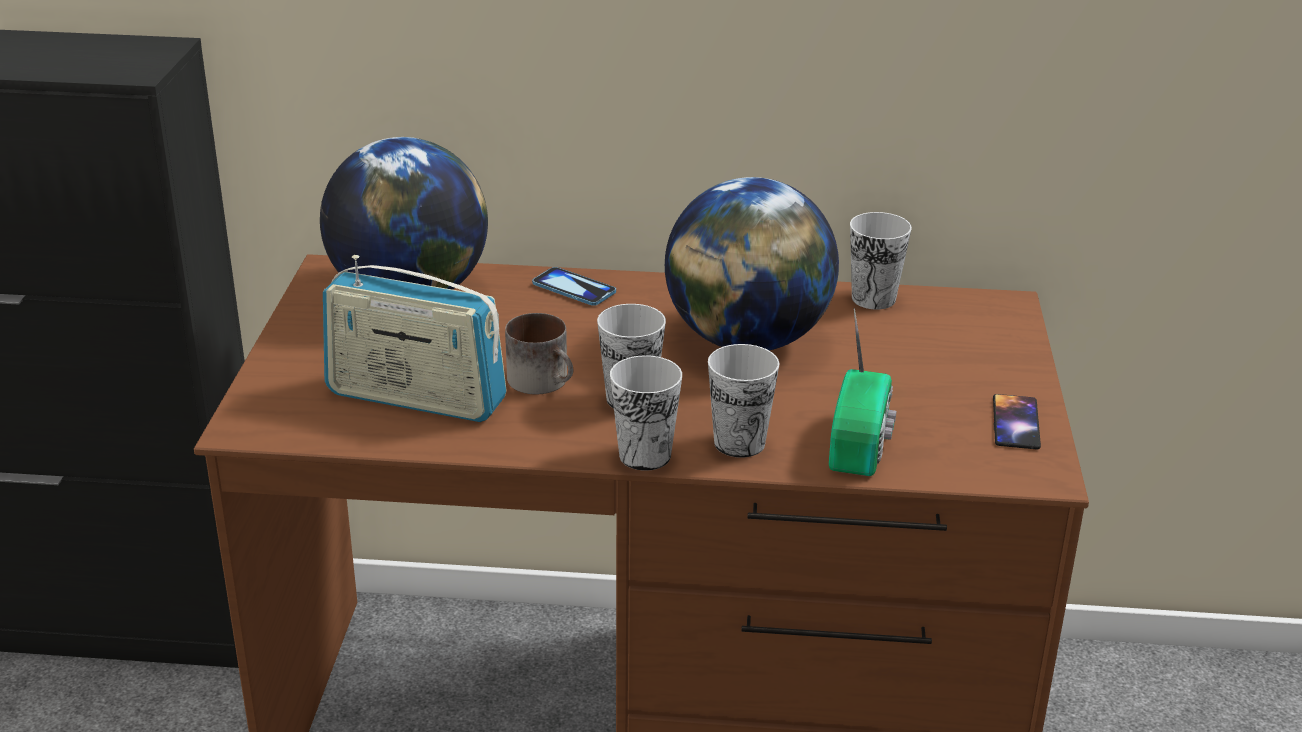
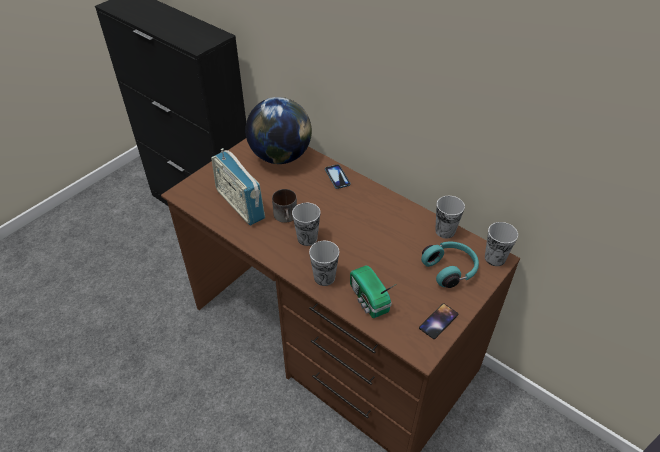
camera: 35 degrees right, 15 degrees up
(645, 455) = (287, 266): cup -> cup (495, 258)
(747, 341) = (375, 230): globe -> none
(862, 442) = (368, 300): radio -> radio turned 105 degrees clockwise
(947, 346) = (450, 269): none -> turquoise headphones

